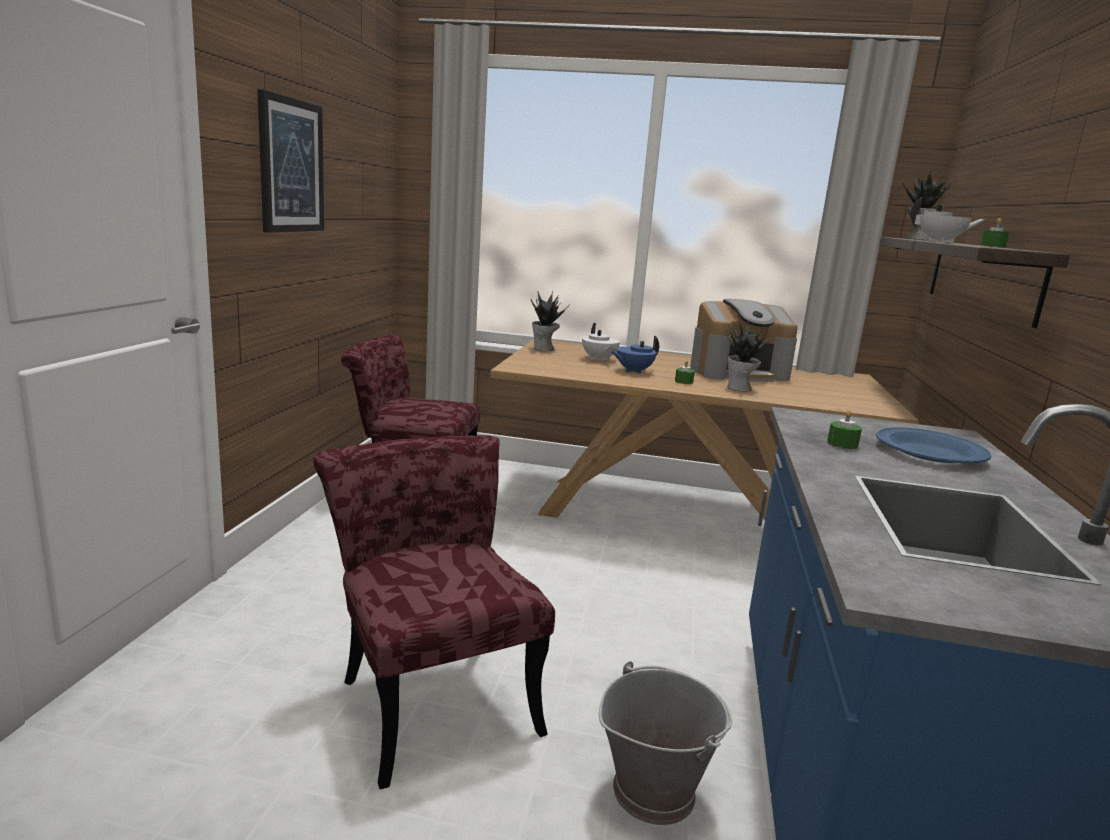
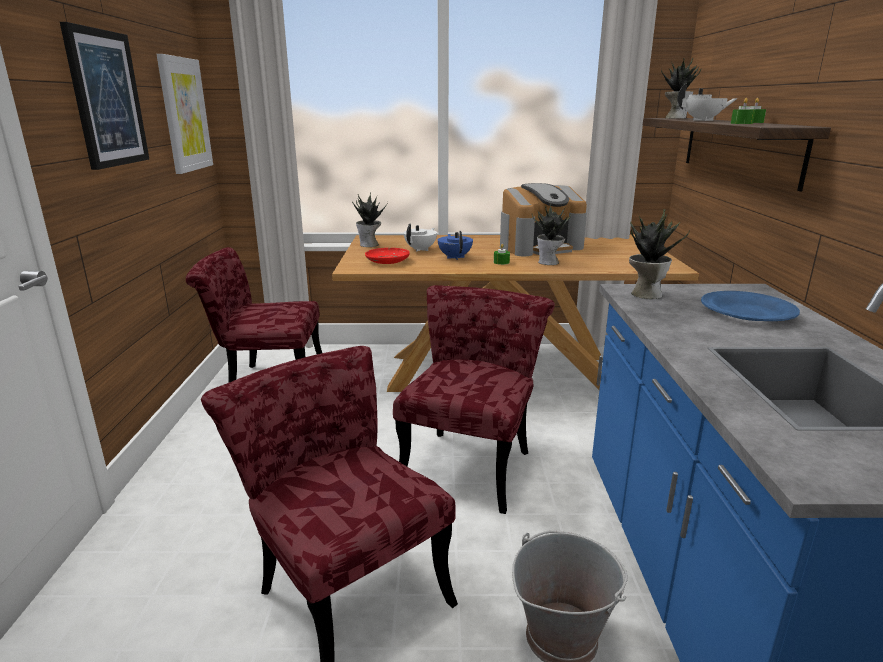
camera: 10 degrees left, 5 degrees up
(371, 191) = (185, 115): none -> picture
(555, 365) = (387, 261): none -> red plate
(599, 359) = (421, 249): white teapot -> white teapot turned 120 degrees counterclockwise
(610, 599) = (471, 461): none -> red chair
(633, 371) = (455, 257): blue teapot -> blue teapot turned 120 degrees clockwise
(817, 421) = (645, 294): none -> potted plant
(842, 444) = (677, 314): green candle -> green candle (741, 123)

